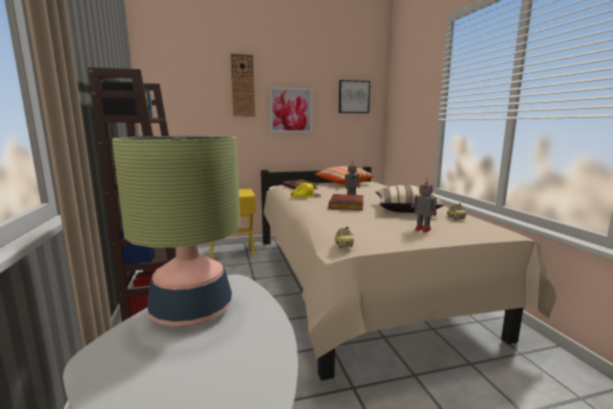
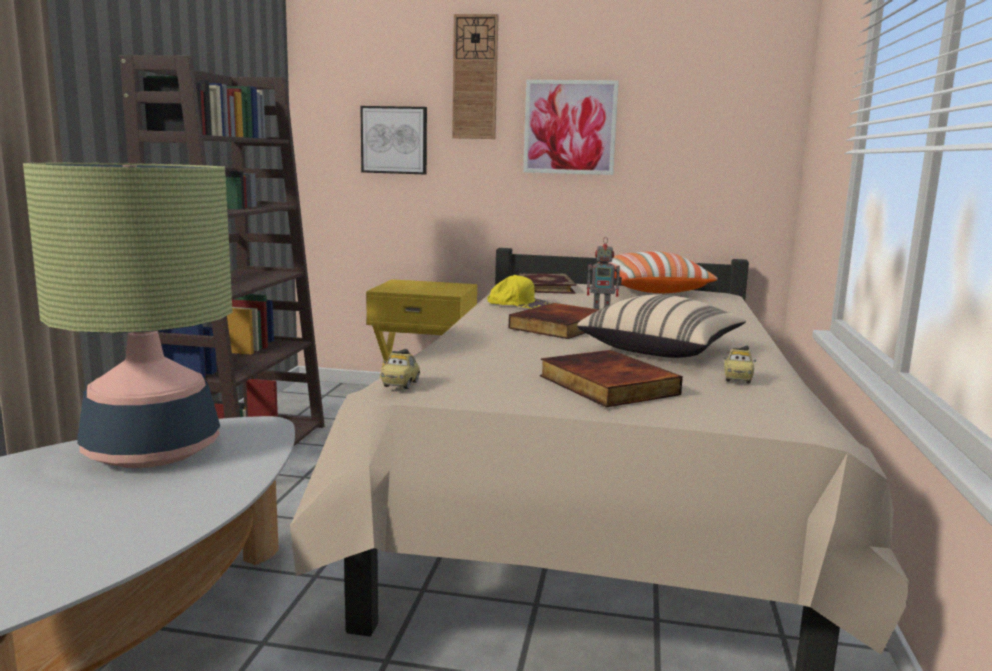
camera: 25 degrees right, 0 degrees up
(353, 97) = (718, 98): picture -> picture (394, 140)
(421, 229) = (605, 385): toy robot -> book

